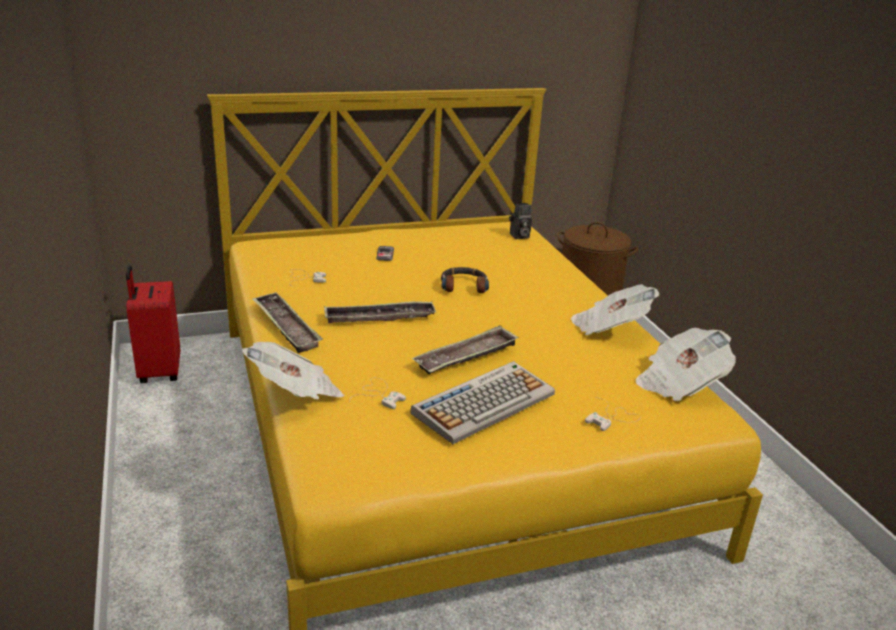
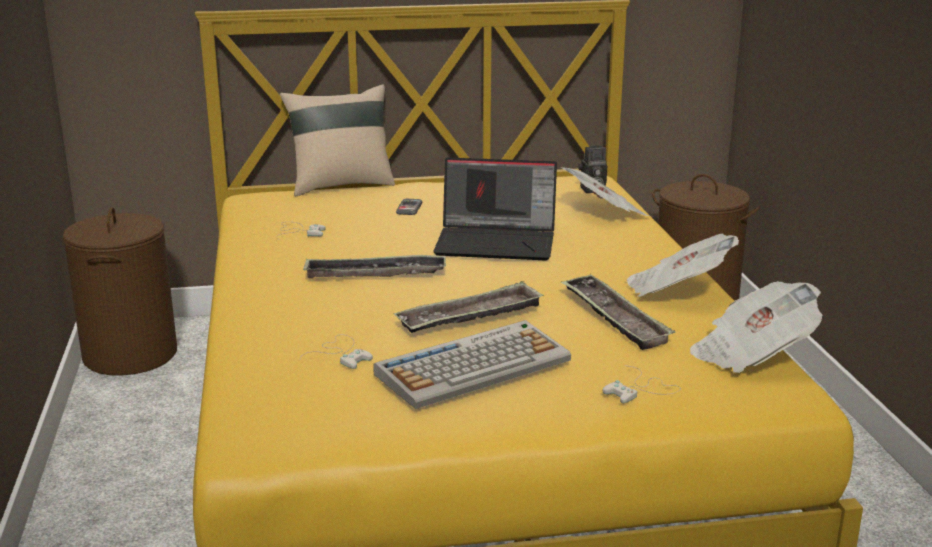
camera: 10 degrees right, 5 degrees down
(158, 371) = (130, 354): red suitcase -> brown laundry basket
(286, 327) = (255, 281): tray -> tray (614, 318)
(296, 393) = (240, 350): newspaper -> newspaper (604, 214)
(324, 233) = (341, 185): none -> beige pillow
(464, 286) = (497, 242): headphones -> laptop

